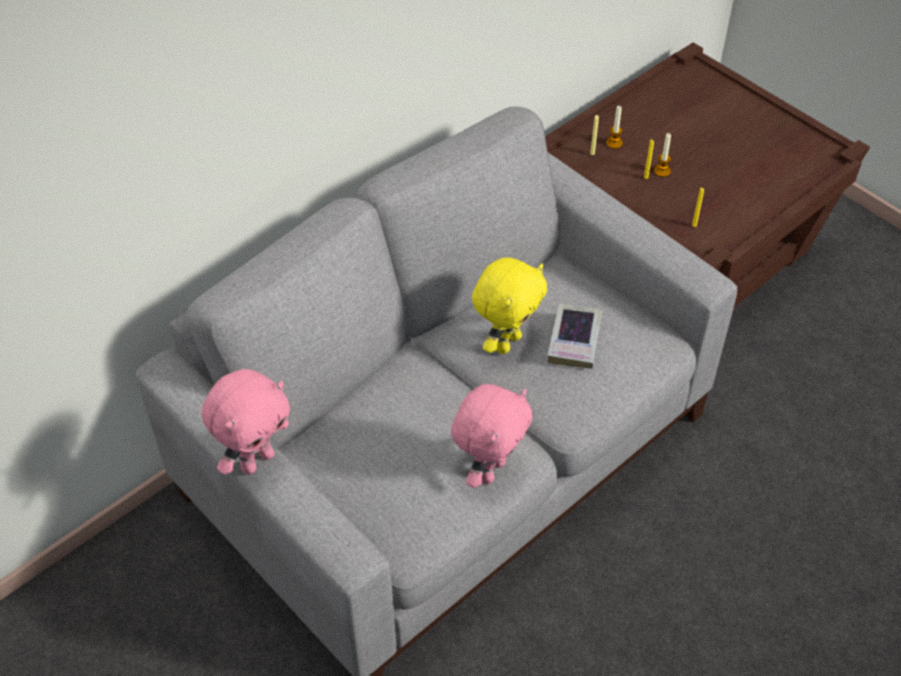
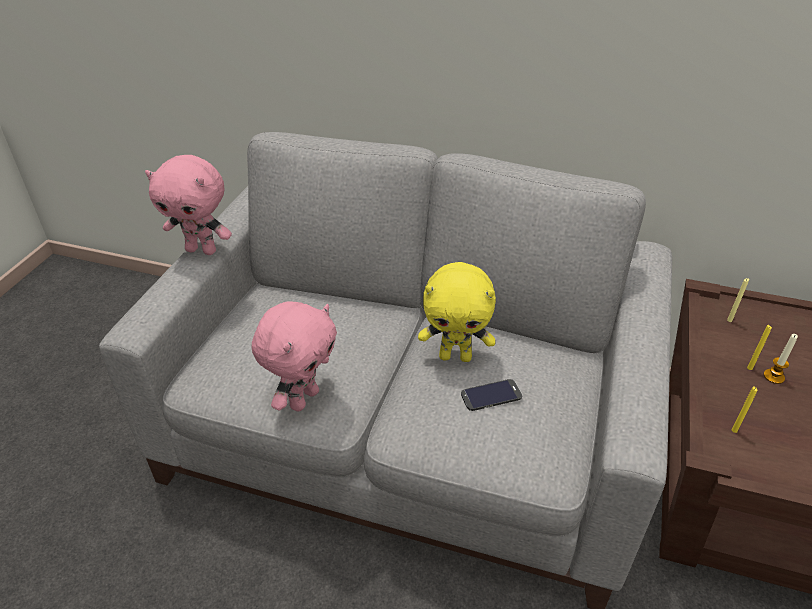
camera: 60 degrees right, 10 degrees down
(489, 470) = (303, 398): pink plush toy -> pink plush toy turned 60 degrees counterclockwise
(574, 340) = (491, 395): book -> phone
(614, 143) = (762, 329): candle -> none

